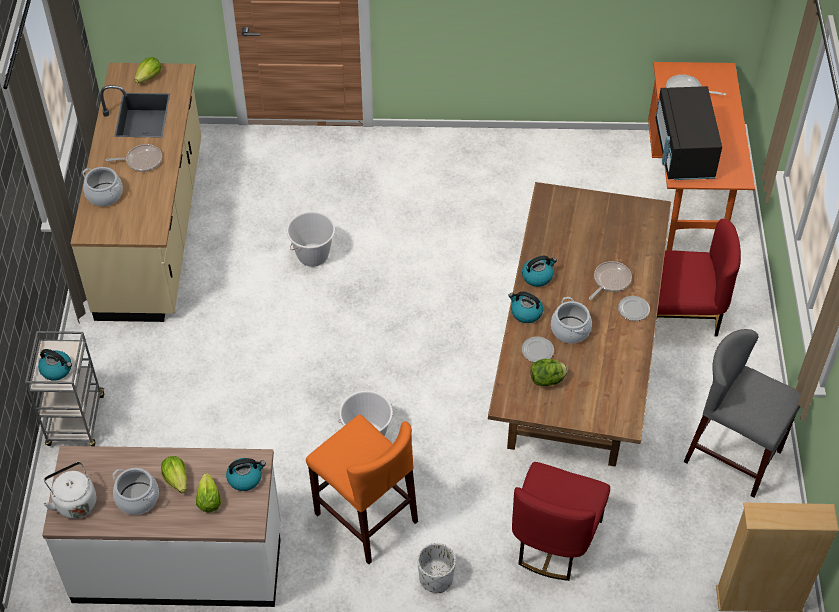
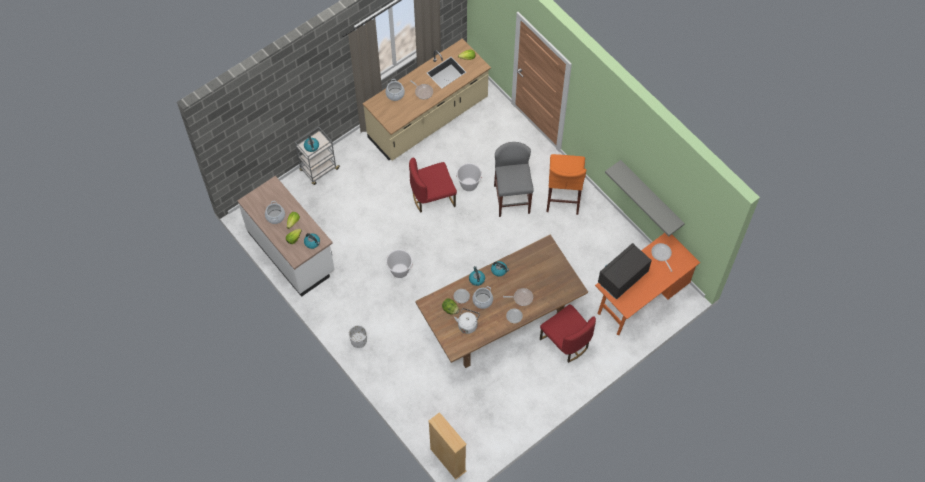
camera: 50 degrees right, 10 degrees up
(74, 501) = (257, 199): white kettle -> white kettle (467, 324)
(366, 517) = (364, 297): orange stool -> orange stool (563, 197)
(554, 540) = (411, 369): red chair -> red chair (432, 197)
(602, 26) = (651, 195): none -> grey shelf
(733, 456) = (509, 408): grey stool -> grey stool (511, 199)

